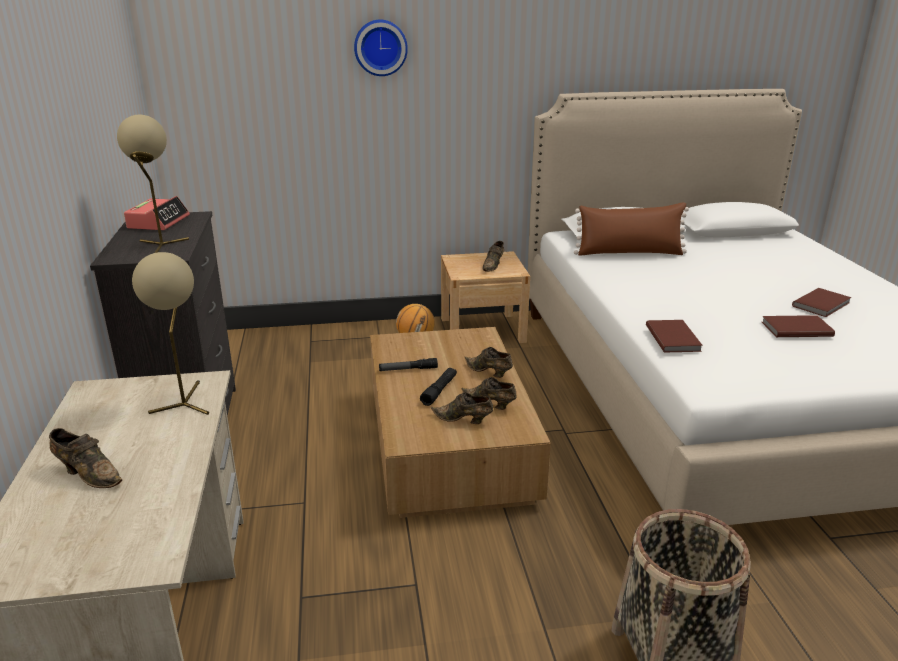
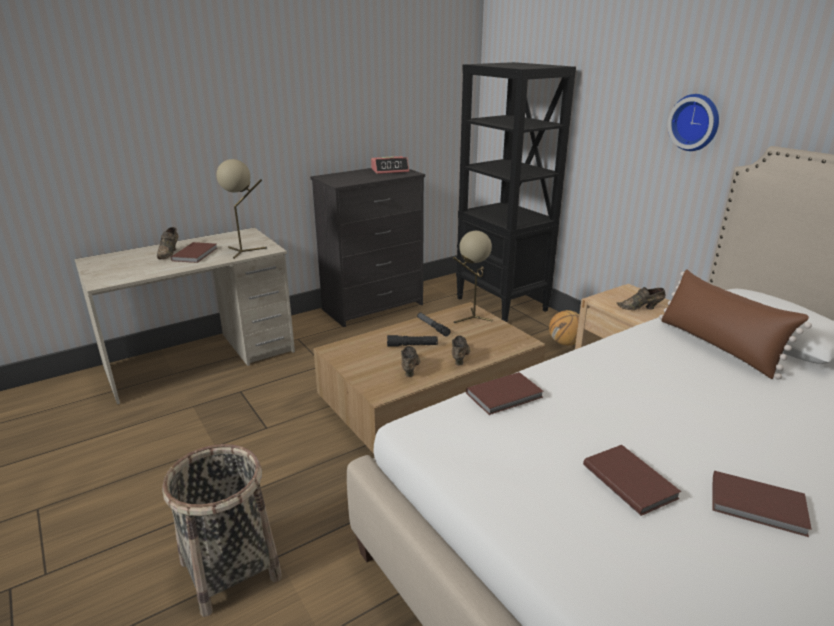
camera: 65 degrees right, 0 degrees up
(135, 447) = (196, 254): none -> brown book
(161, 246) = (351, 179): beige table lamp -> beige table lamp (471, 318)
(301, 344) = (502, 305): none -> black bookcase
(380, 47) = (618, 74): wall clock -> wall clock (695, 122)
(464, 420) = (378, 364): brown shoe -> none

